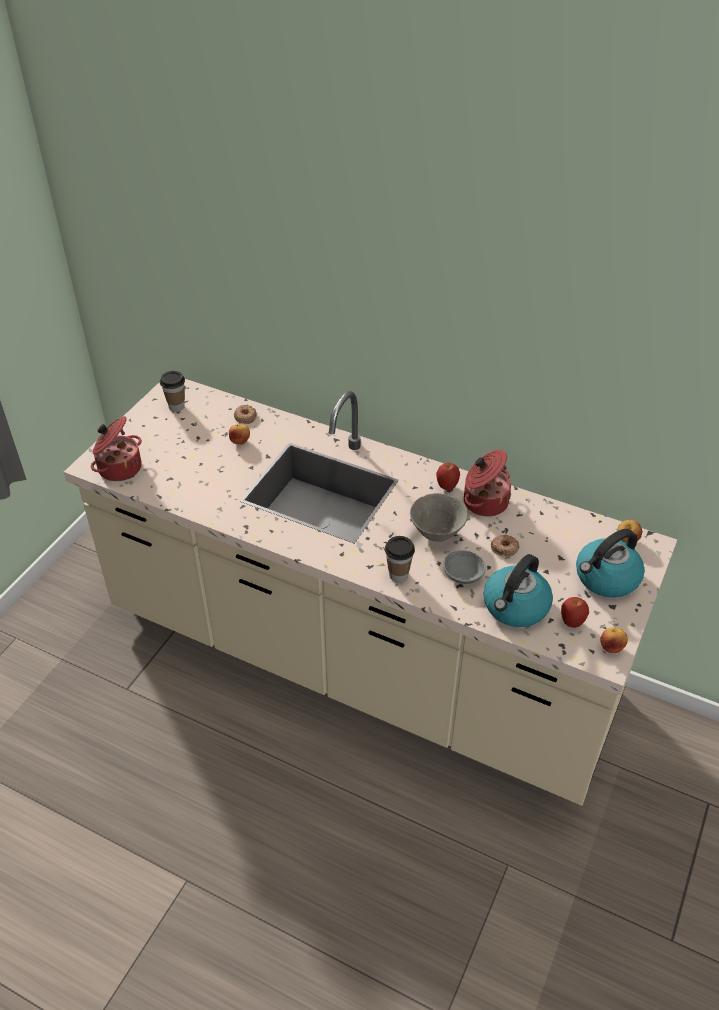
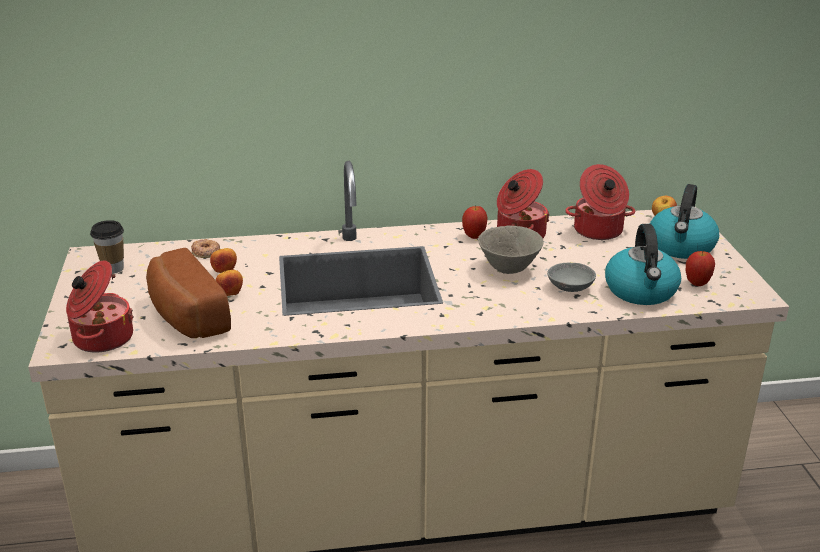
camera: 35 degrees left, 15 degrees down
(180, 472) = (184, 316): none -> bread
(398, 575) = (514, 309): cup -> none
(504, 548) = (578, 258): donut -> none
(554, 527) = (598, 231): none -> cooking pot
(611, 648) = (747, 287): apple -> apple (230, 294)

